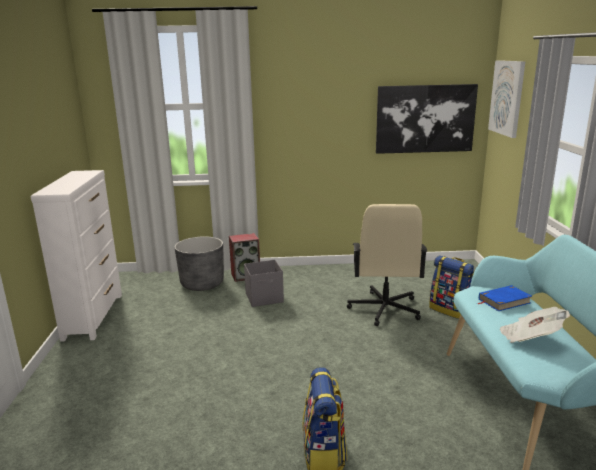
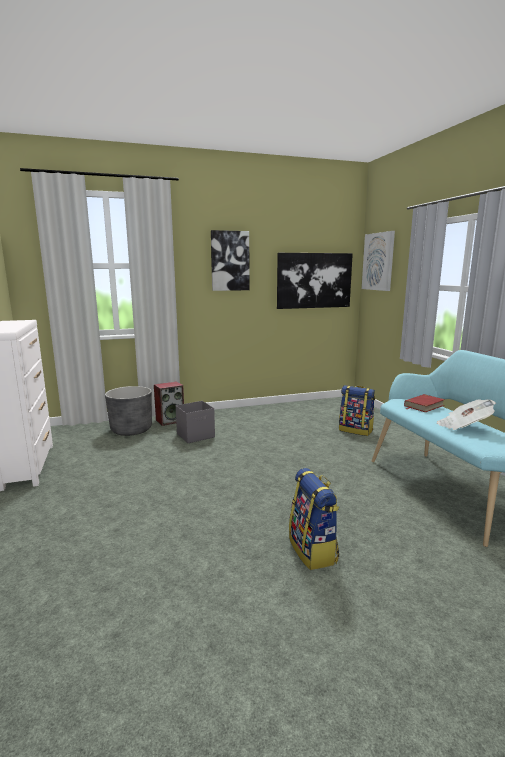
camera: 15 degrees left, 5 degrees down
(318, 97) = (230, 261): none -> picture
(384, 309) = (304, 435): beige office chair -> none
(504, 301) = (423, 405): blue book -> red book

